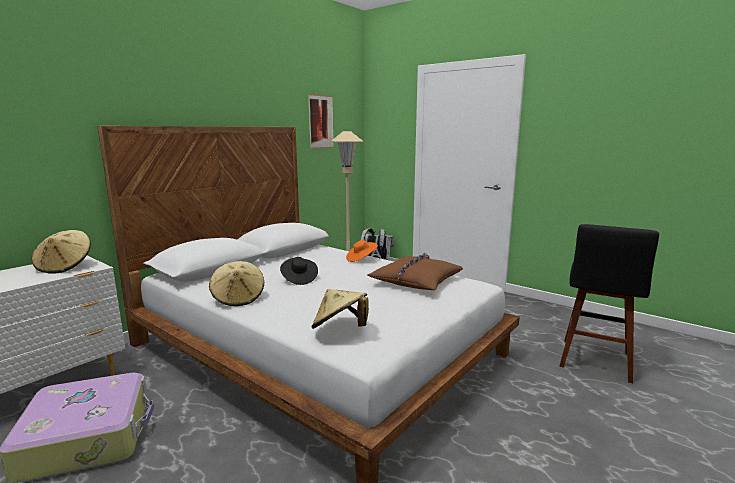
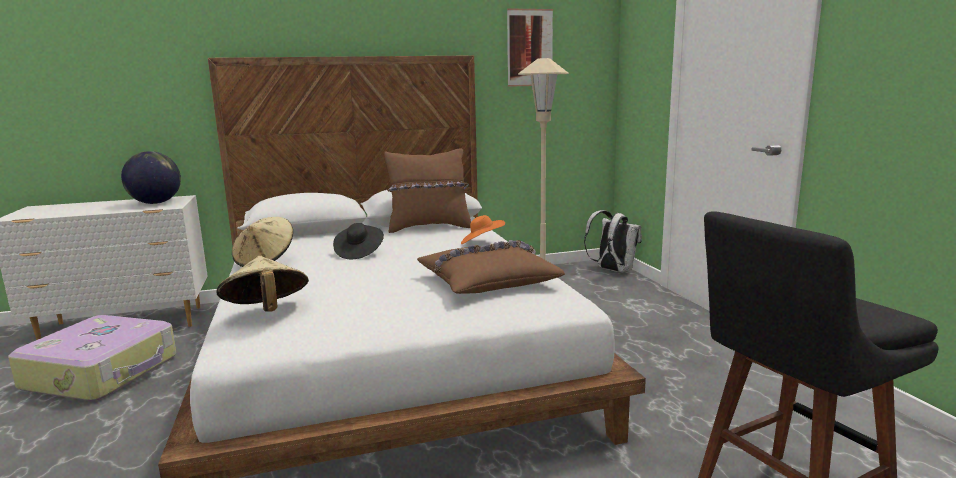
camera: 35 degrees right, 0 degrees up
(65, 267) = (155, 203): beige hat -> globe
(303, 254) = (429, 227): none -> brown pillow

